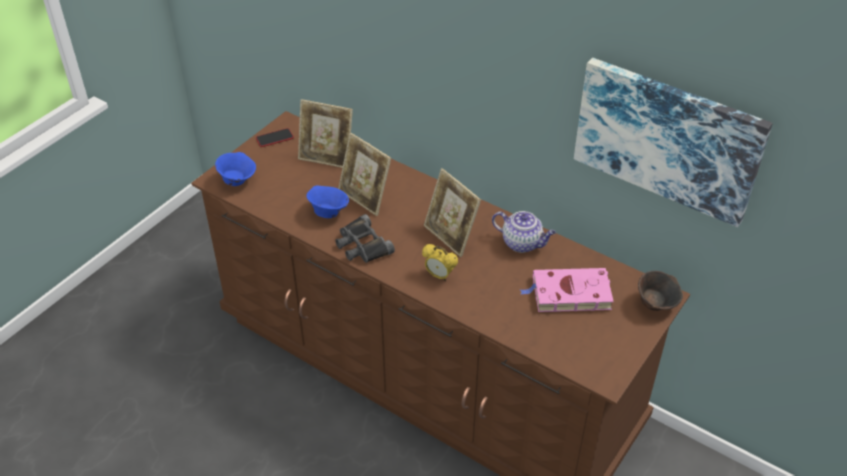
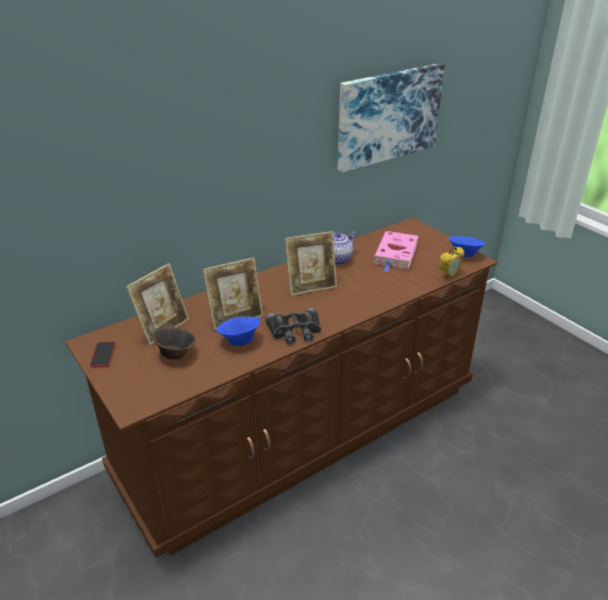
camera: 70 degrees left, 10 degrees down
(237, 180) = (147, 391): blue bowl -> blue bowl (464, 255)
(439, 276) = (352, 301): alarm clock -> alarm clock (449, 275)
(656, 303) = (418, 228): brown bowl -> brown bowl (175, 353)

